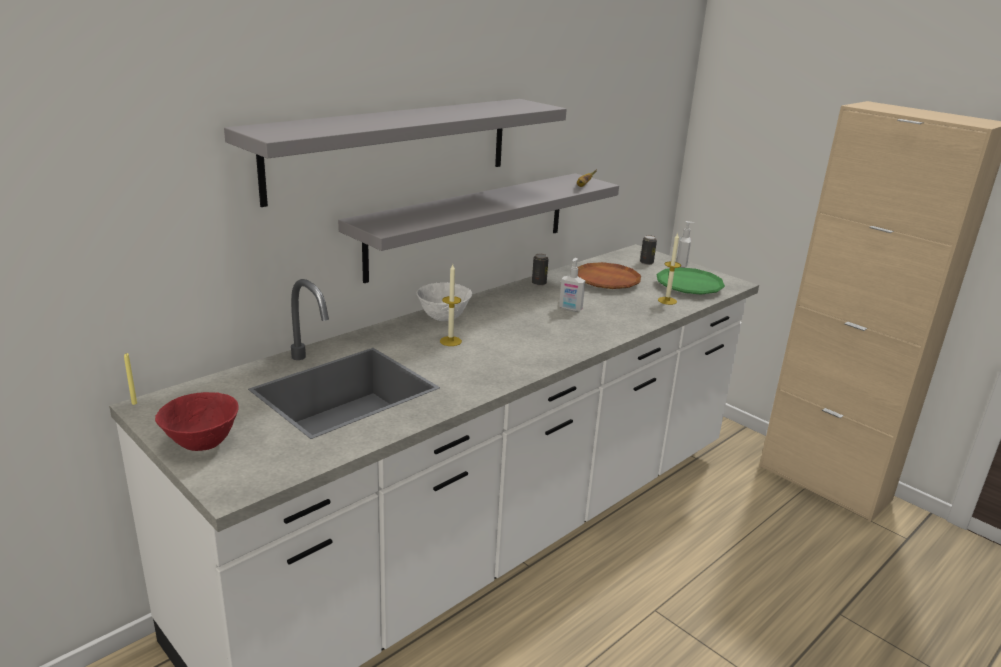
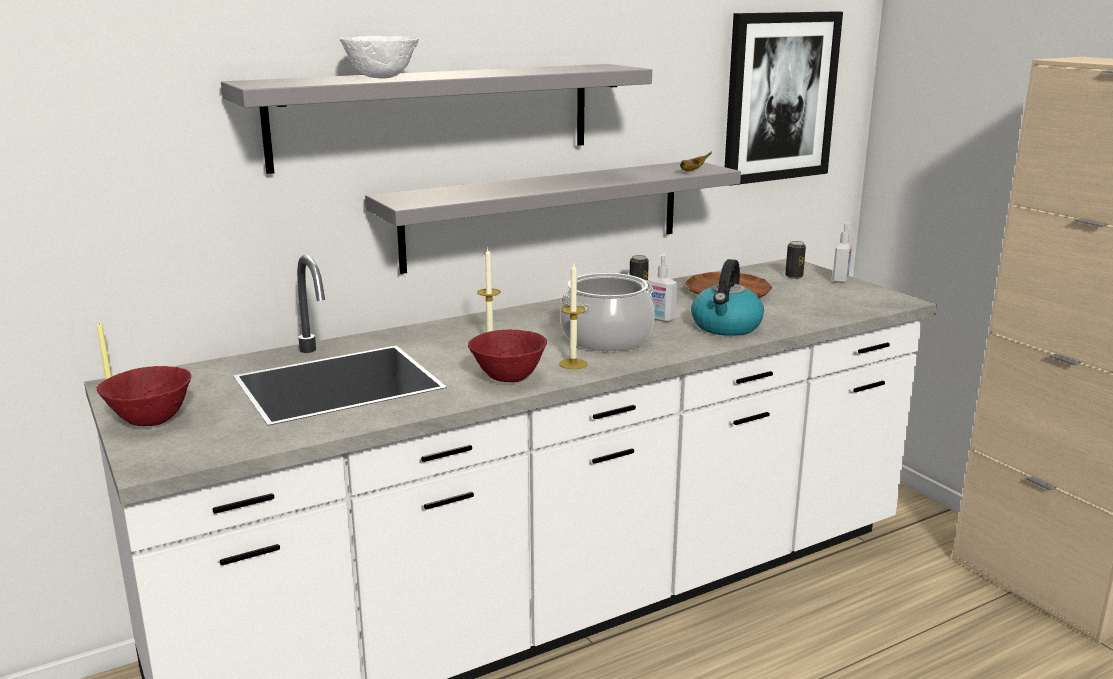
camera: 15 degrees right, 5 degrees down
(444, 318) = (498, 321): white bowl -> white bowl (382, 78)
(484, 375) = (507, 378): none -> red bowl
(539, 330) = (606, 338): none -> cooking pot
(623, 314) = (726, 327): none -> kettle
(632, 120) = (780, 97): none -> picture
(667, 301) = (794, 315): candle -> candle (573, 364)
(689, 286) = (835, 302): green plate -> none

